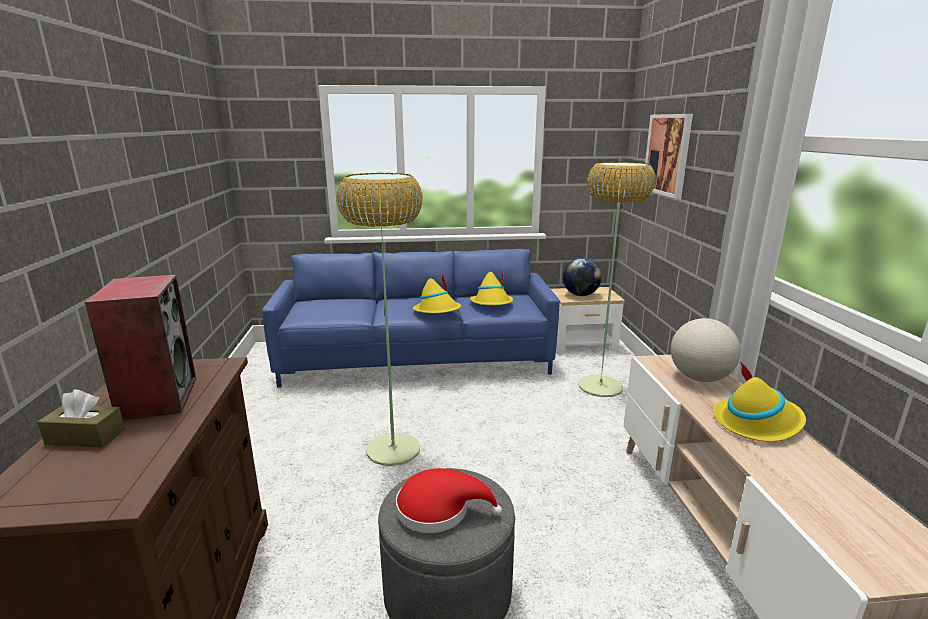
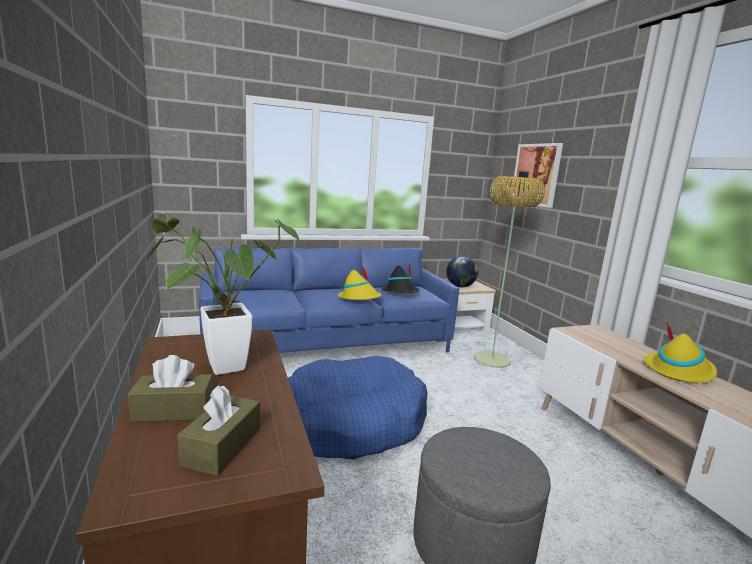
camera: 15 degrees left, 5 degrees down
(92, 474) = (222, 446): none -> brown tissue box
(157, 397) = (217, 368): speaker -> potted plant
(393, 449) = (351, 422): floor lamp -> blue dog bed
(439, 510) = (482, 462): red hat -> none
(492, 303) = (400, 292): yellow hat -> black hat
(699, 378) = (611, 341): globe -> none

